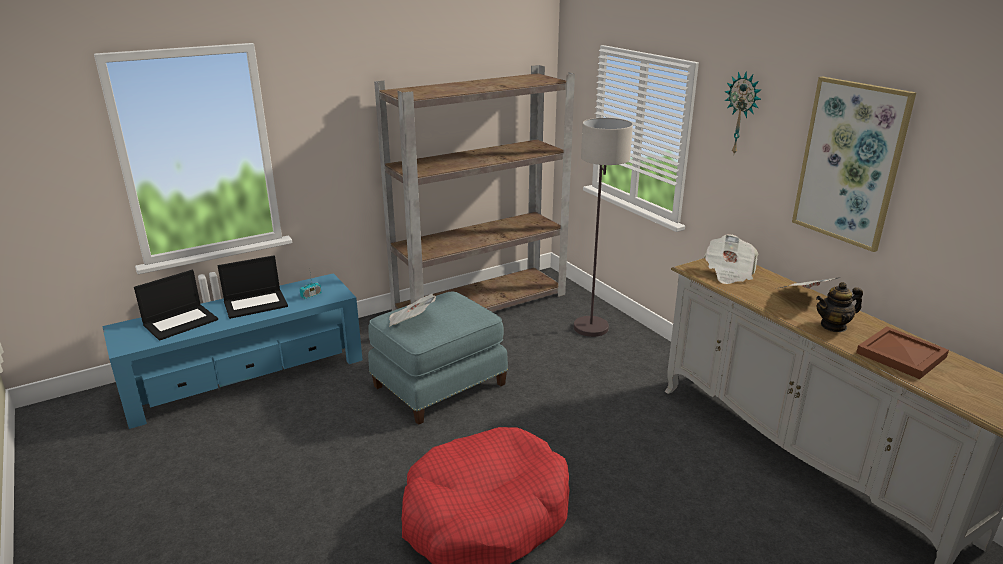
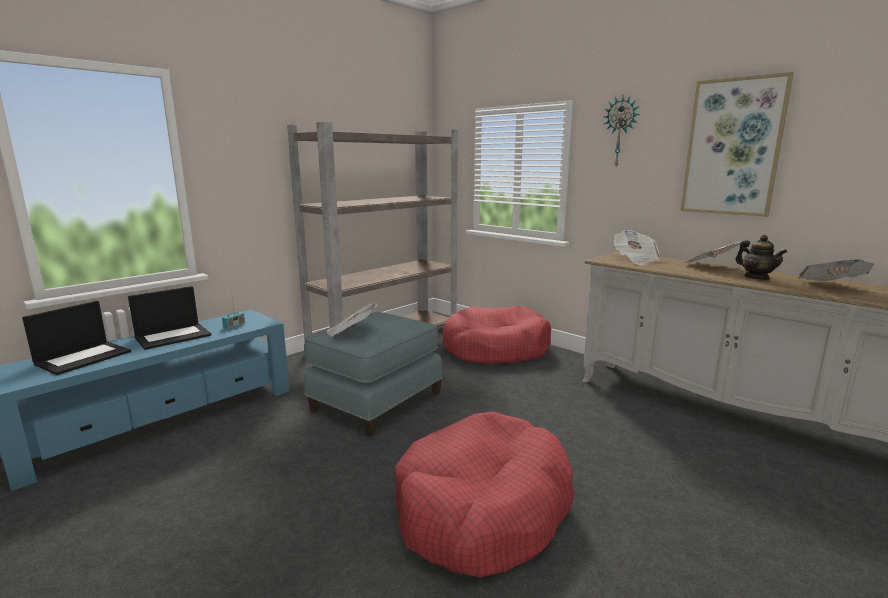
camera: 15 degrees left, 10 degrees down
(593, 333) = (495, 349): grey floor lamp -> red dog bed
(833, 326) = (756, 278): teapot -> teapot turned 90 degrees counterclockwise
(900, 354) = (830, 287): brown tray -> newspaper

